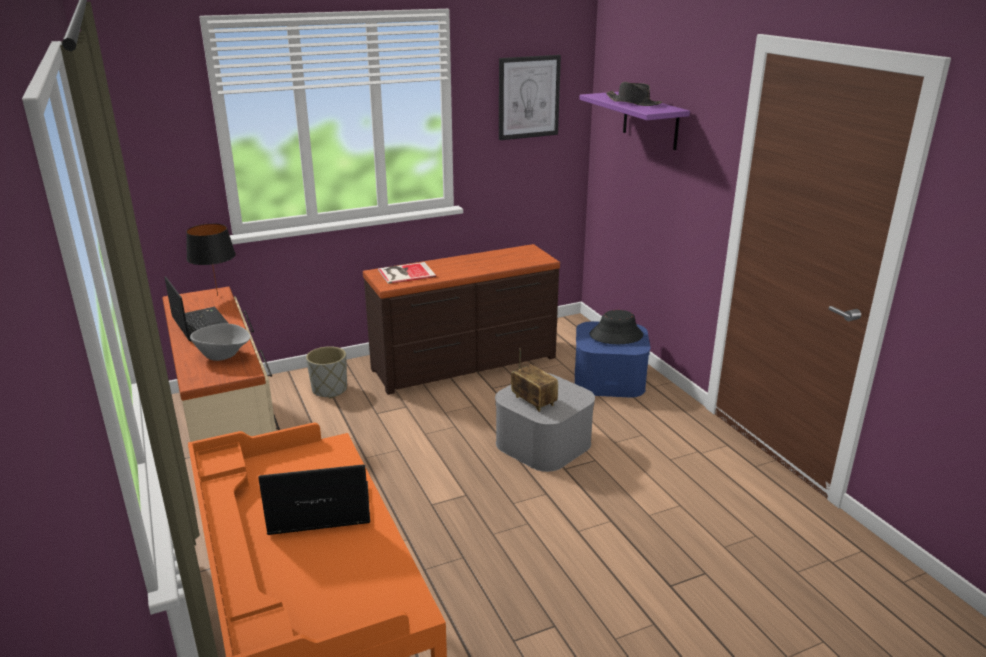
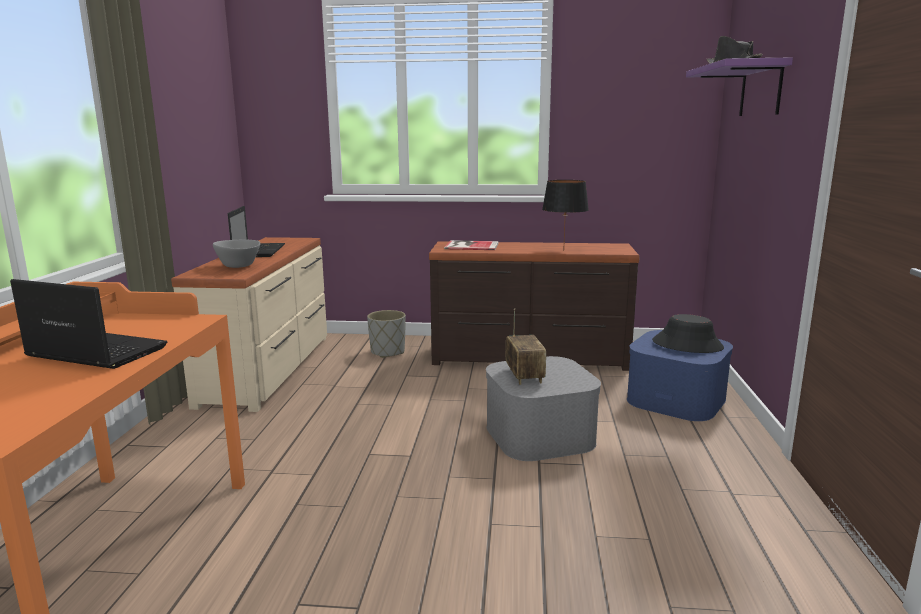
camera: 30 degrees right, 10 degrees down
(217, 295) = (301, 240): black table lamp -> black table lamp (563, 250)
(528, 97) = (641, 85): picture -> none

